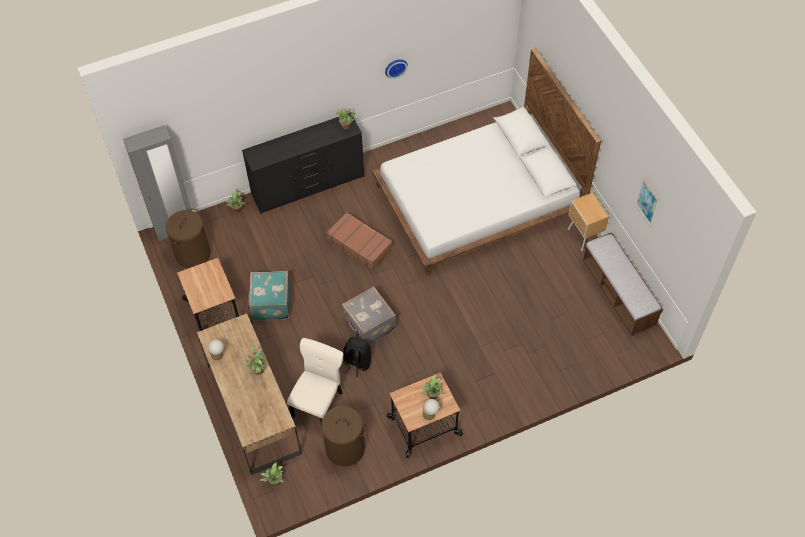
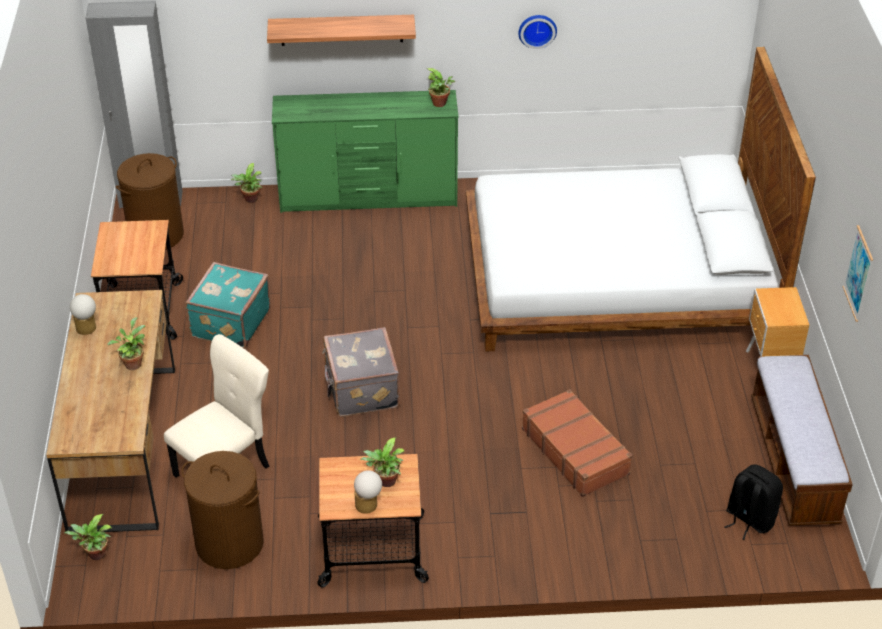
camera: 20 degrees right, 15 degrees down
(279, 103) = (341, 30): none -> shelf
(308, 185) = (369, 197): black dresser -> green dresser
(356, 363) = (314, 434): black backpack -> black backpack (749, 519)
(360, 245) = (404, 286): brown suitcase -> brown suitcase (575, 451)

